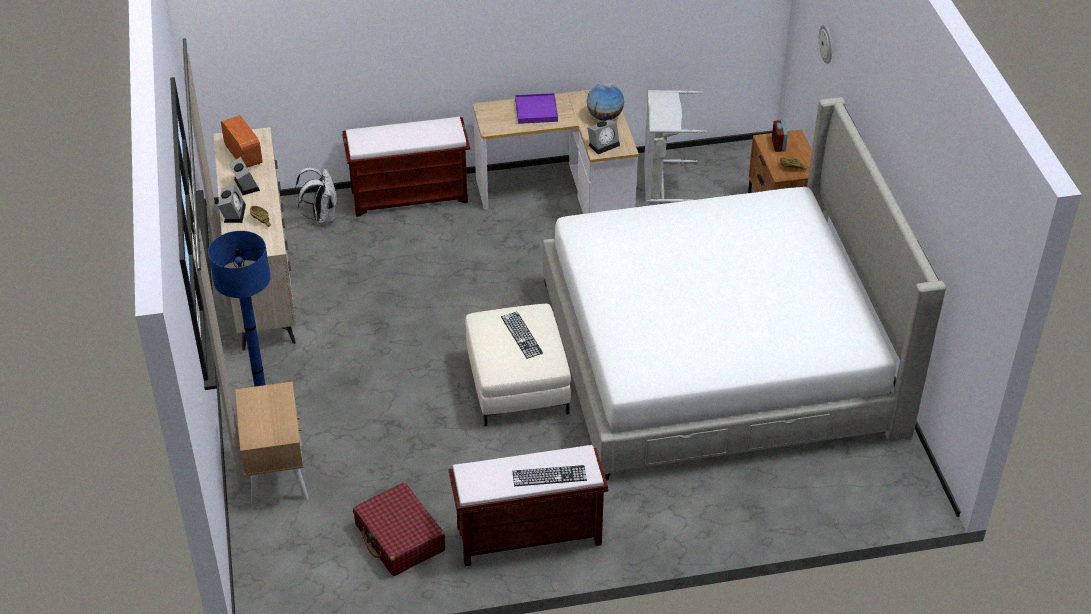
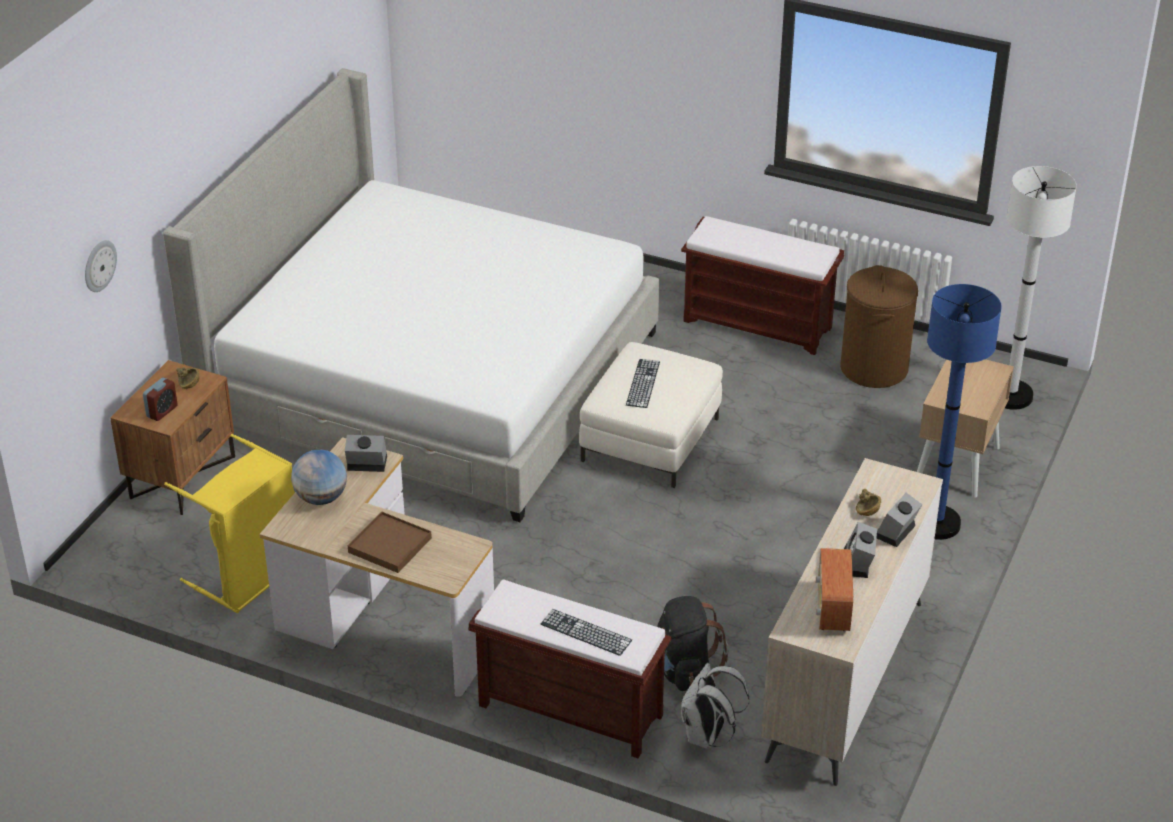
camera: 145 degrees left, 5 degrees down
(268, 567) = (1010, 396): none -> white floor lamp
(364, 244) = (684, 669): none -> black backpack
(400, 538) = (873, 368): red suitcase -> brown laundry basket
(536, 110) = (390, 545): purple tray -> brown tray
(549, 476) = (746, 234): keyboard -> keyboard (586, 632)
(663, 182) = (250, 577): grey laundry basket -> yellow laundry basket

